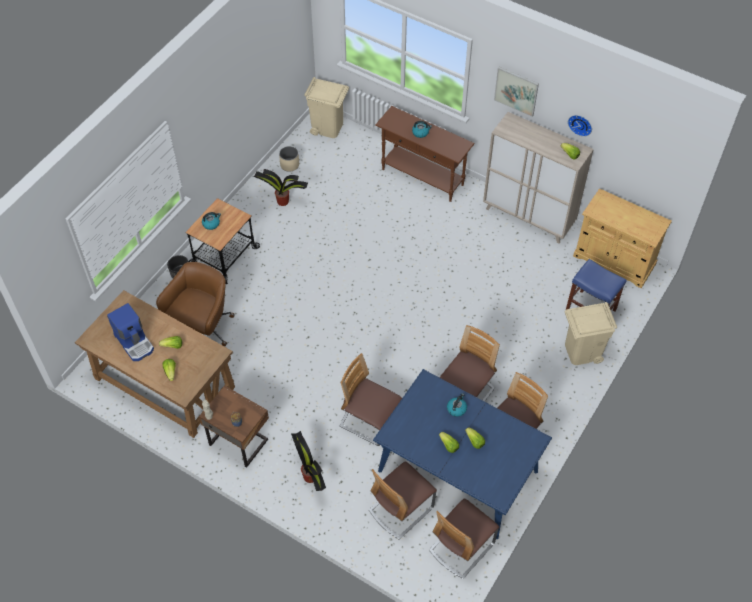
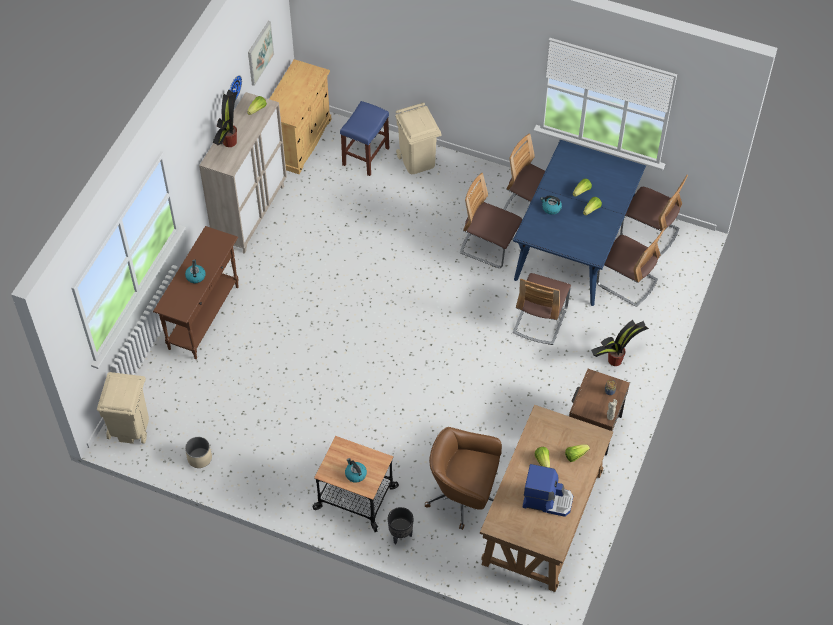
camera: 100 degrees left, 0 degrees up
(135, 342) = (547, 500): coffee machine -> coffee machine turned 60 degrees clockwise
(282, 201) = (260, 454): potted plant -> potted plant (229, 142)
(516, 91) = (196, 138): picture -> picture (260, 53)

